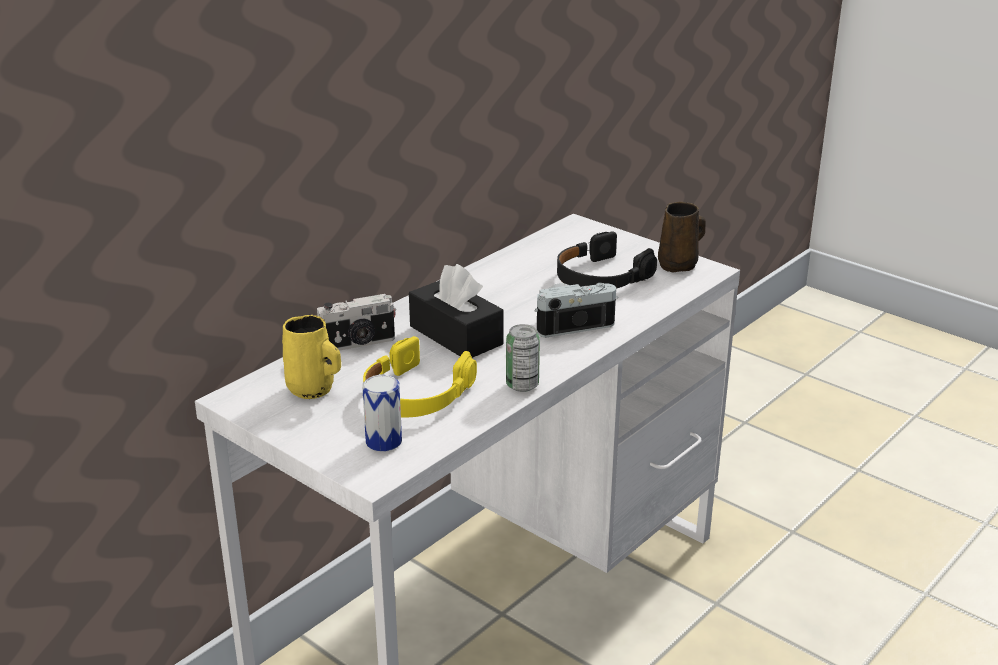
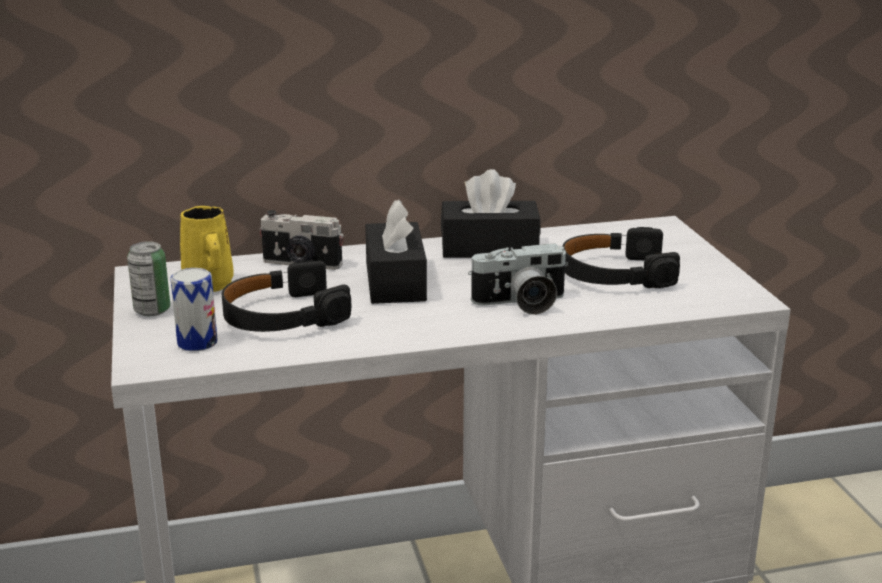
camera: 35 degrees right, 5 degrees down
(415, 394) = (283, 316): yellow headphones -> black headphones
(483, 283) = (489, 248): none -> black tissue box
(522, 385) = (388, 339): can -> can (152, 310)
(571, 323) = (521, 304): camera -> camera turned 150 degrees clockwise
(679, 265) = (721, 286): brown mug -> none

